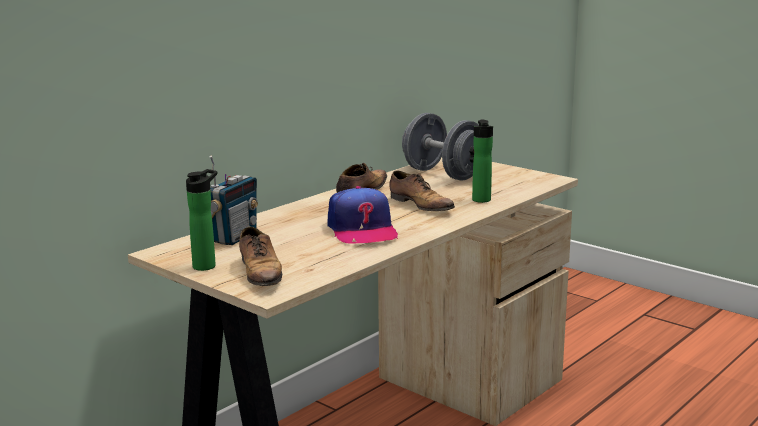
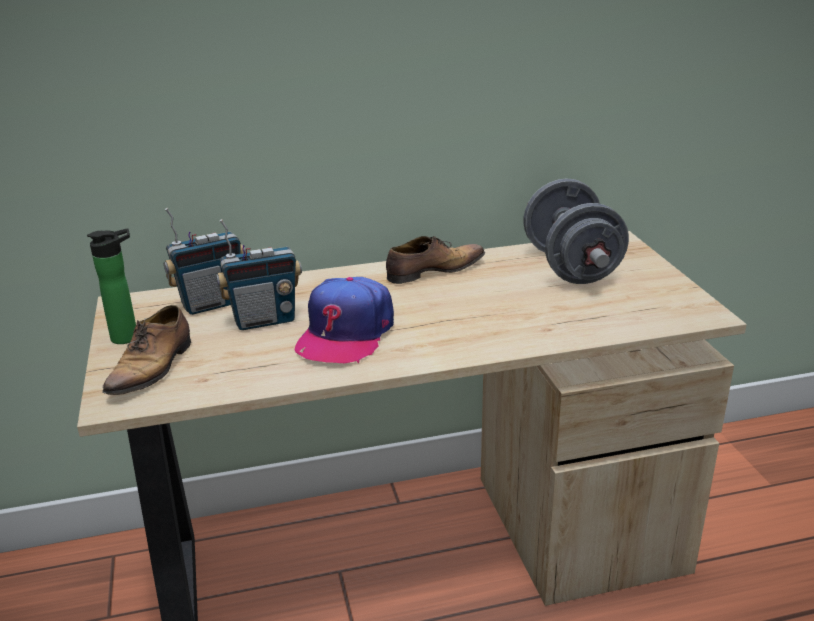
camera: 35 degrees right, 10 degrees up
(292, 236) = (264, 320): none -> radio
(420, 205) = (467, 313): shoe -> none
(482, 201) = (552, 328): bottle -> none

